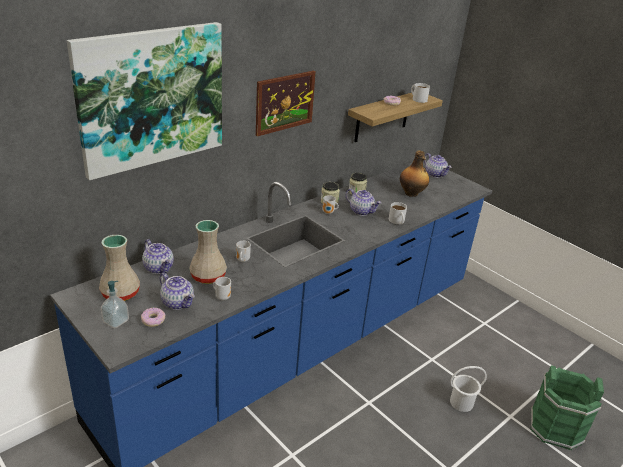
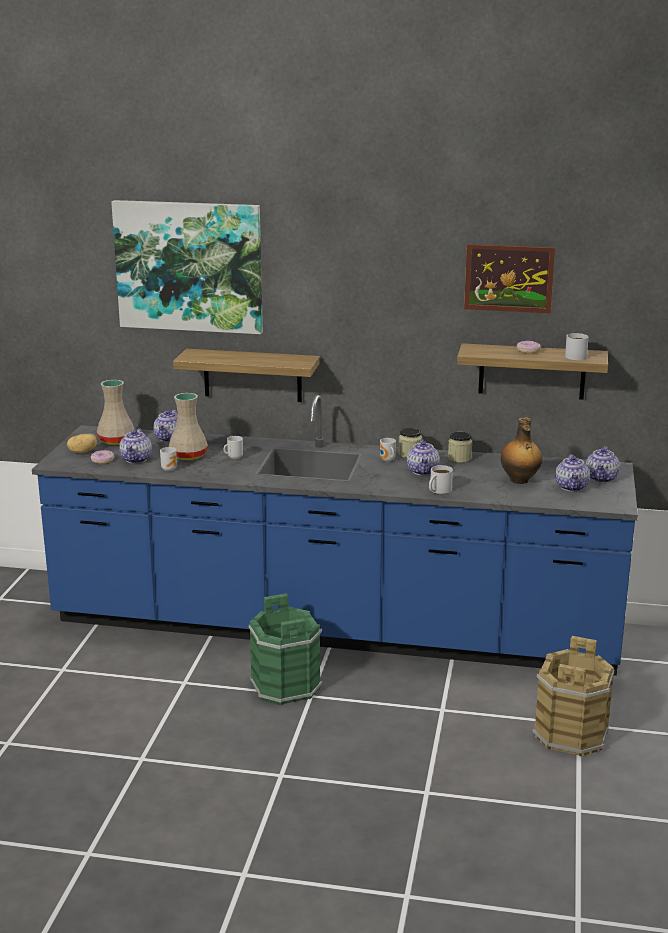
camera: 55 degrees right, 10 degrees down
(116, 321) = (82, 451): soap dispenser -> potato
(208, 183) = (252, 375): none -> shelf
(284, 102) = (354, 309): picture -> picture (509, 278)
(438, 186) = (572, 487): none -> teapot
(461, 402) = (398, 751): white bucket -> none
(492, 331) = (571, 734): none -> brown bucket
(555, 427) = (457, 831): green bucket -> green bucket (286, 685)

